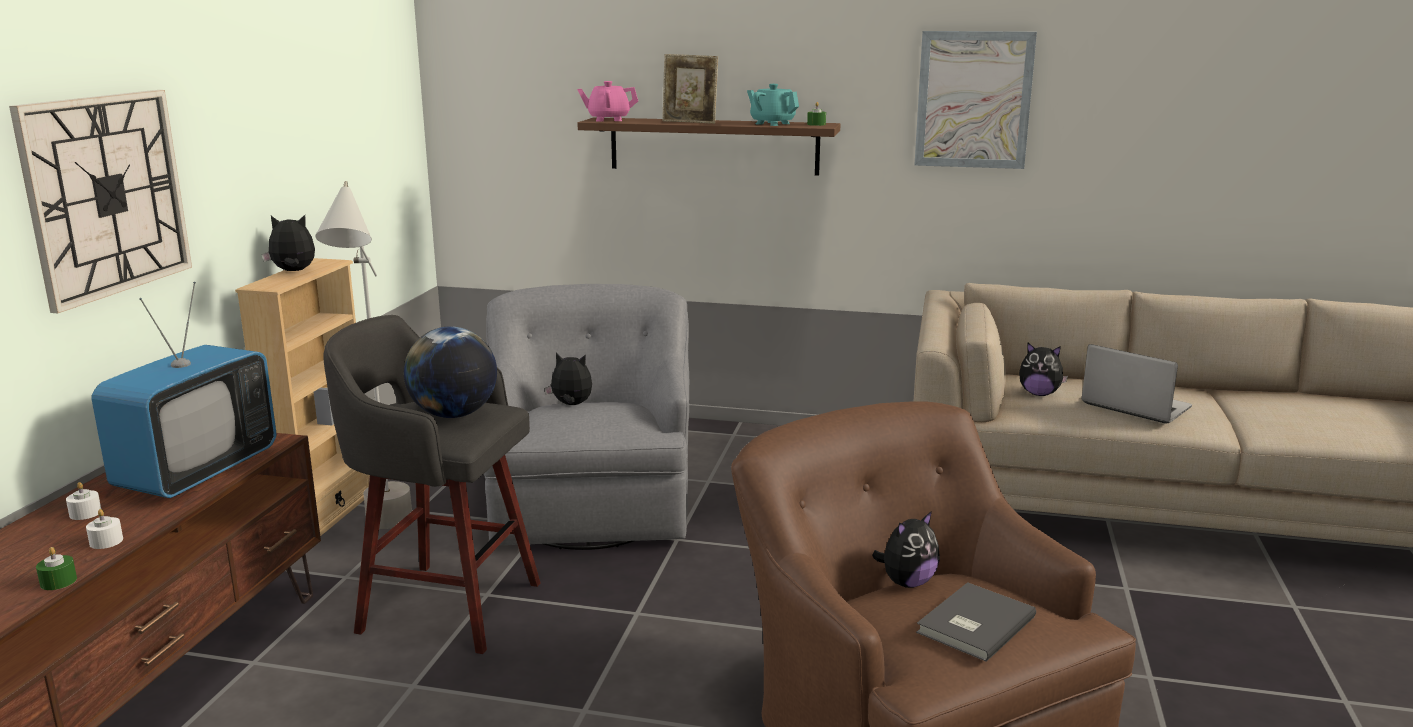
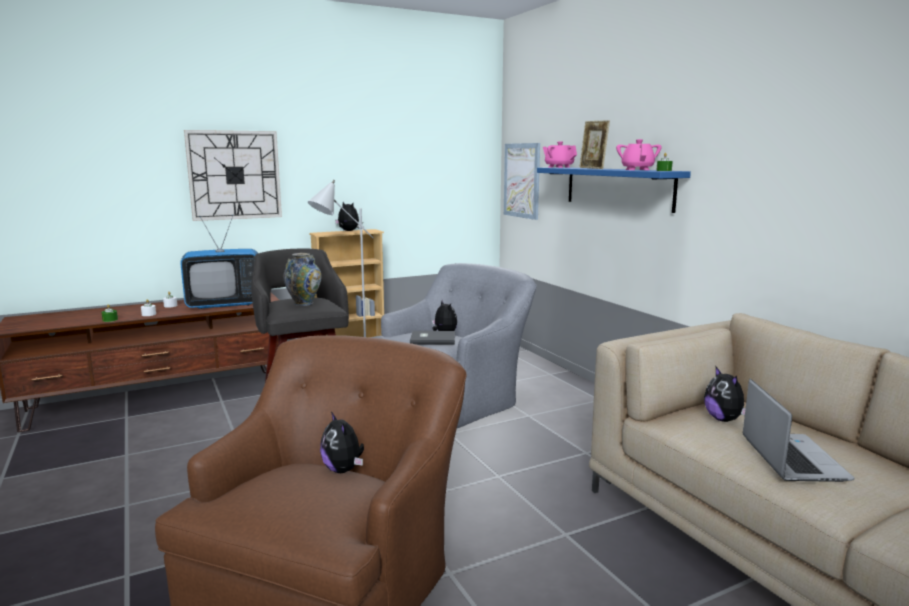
camera: 50 degrees right, 5 degrees down
(454, 415) = (304, 303): globe -> vase
(713, 146) = (617, 188): brown shelf -> blue shelf
(772, 123) = (637, 170): turquoise teapot -> pink teapot
(907, 582) = (343, 470): plush toy -> plush toy turned 45 degrees clockwise
(972, 624) = (283, 498): grey book -> grey book (432, 339)
(973, 100) = (788, 150): picture -> picture (522, 180)

